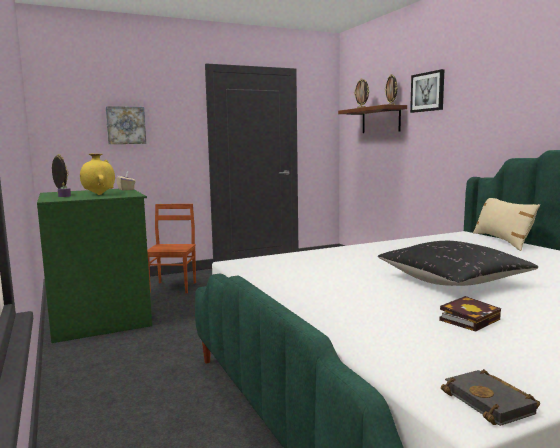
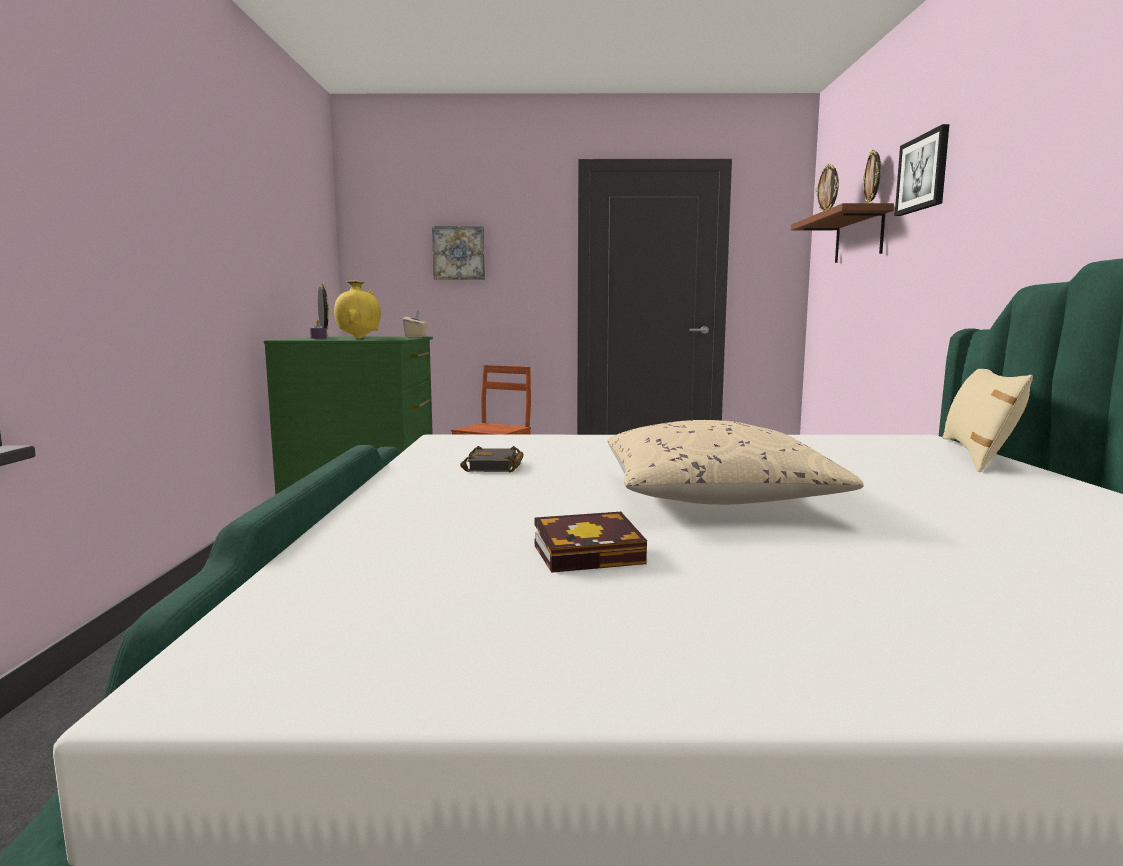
camera: 25 degrees right, 0 degrees up
(452, 280) = (713, 497): black pillow -> beige pillow
(492, 403) = (275, 681): black book -> black book (495, 466)

